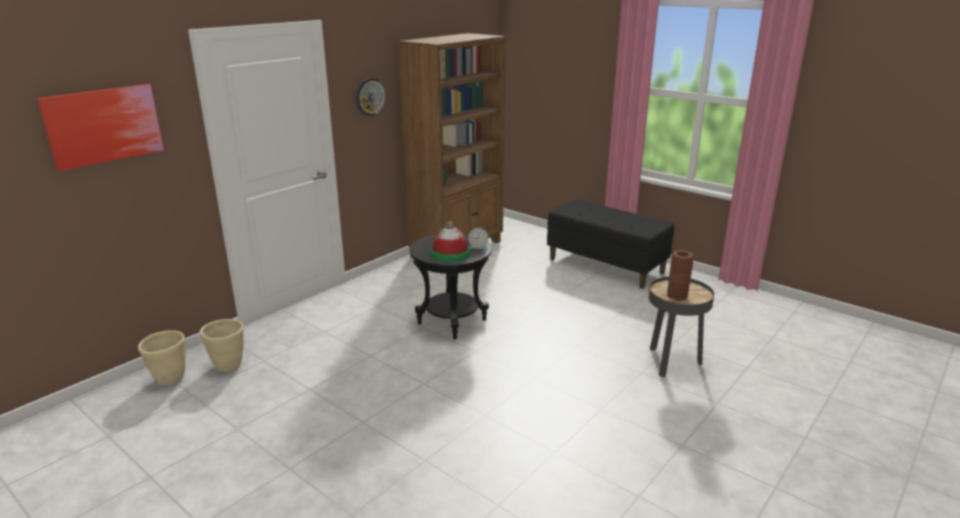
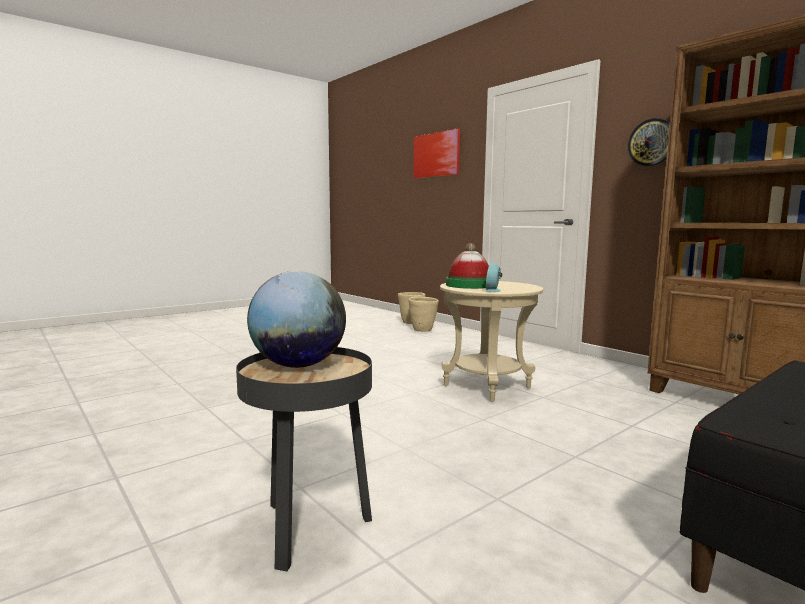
camera: 100 degrees right, 15 degrees down
(452, 322) = (487, 387): black side table -> beige side table
(677, 295) = (298, 365): brown vase -> globe

